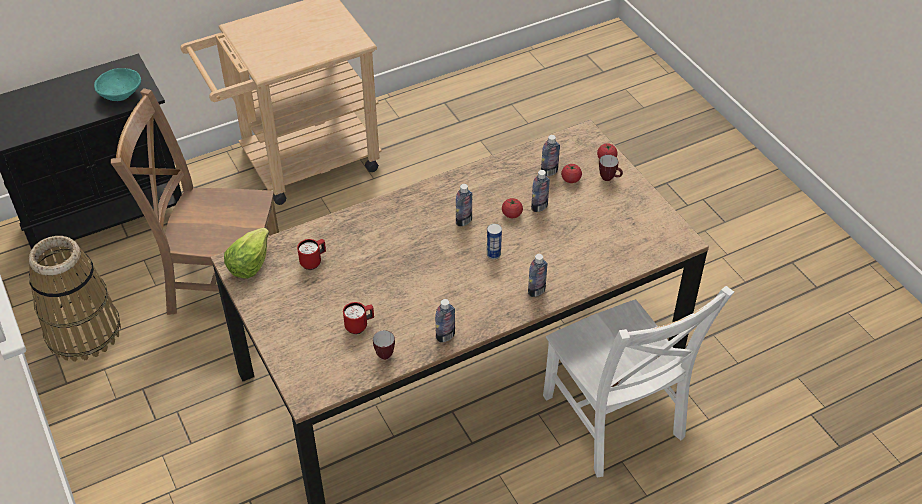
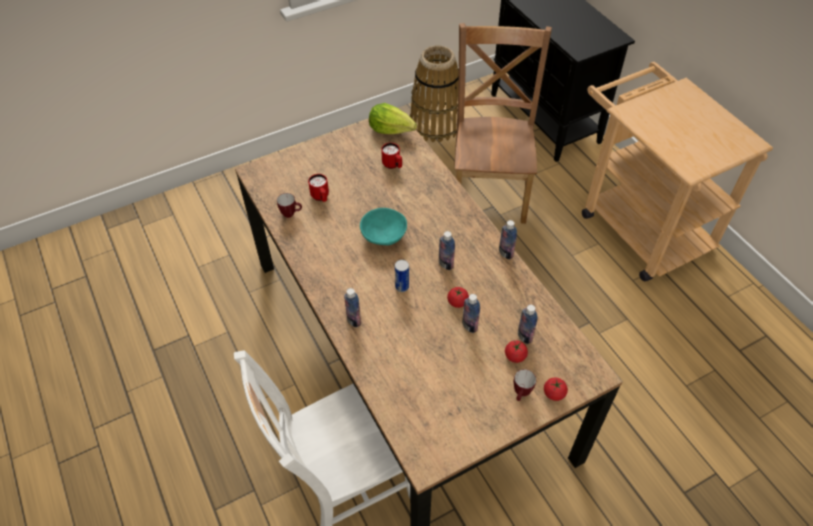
camera: 90 degrees right, 5 degrees up
(121, 94) = (578, 39): turquoise bowl -> turquoise bowl (383, 237)
(445, 336) = (304, 252): bottle -> bottle (506, 253)

